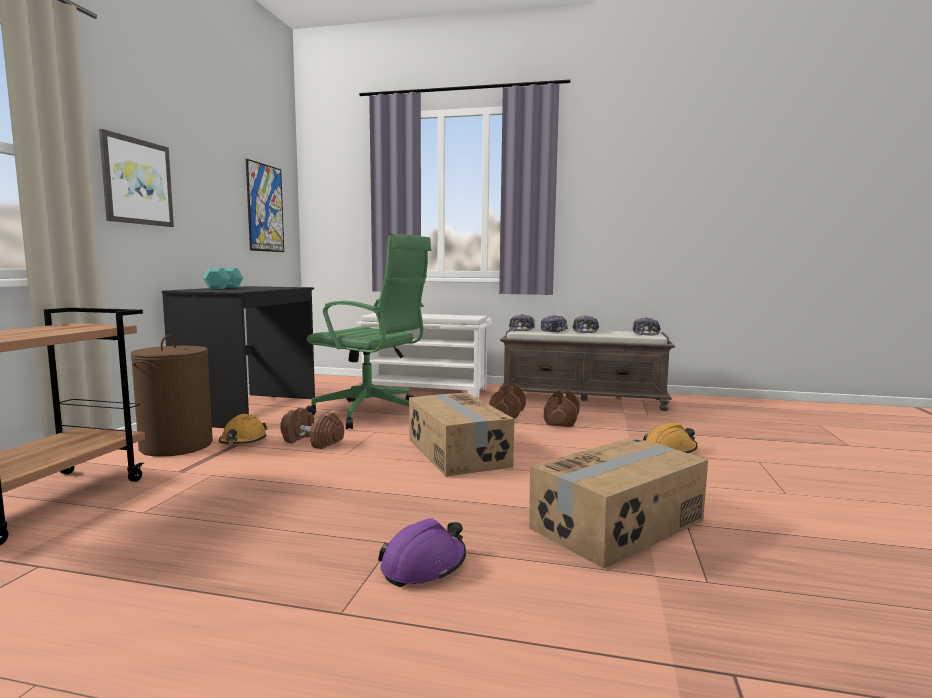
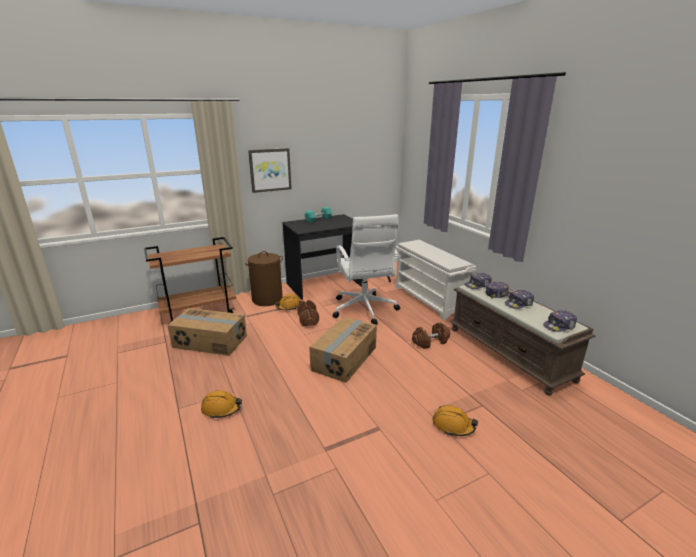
camera: 50 degrees right, 15 degrees up
(265, 208) = (366, 164): picture -> none
(371, 414) = (364, 310): green office chair -> white office chair
(424, 566) = (221, 408): purple hard hat -> orange hard hat
(561, 421) = (447, 364): brown dumbbell -> none
(619, 524) = (310, 444): cardboard box -> cardboard box (210, 342)

